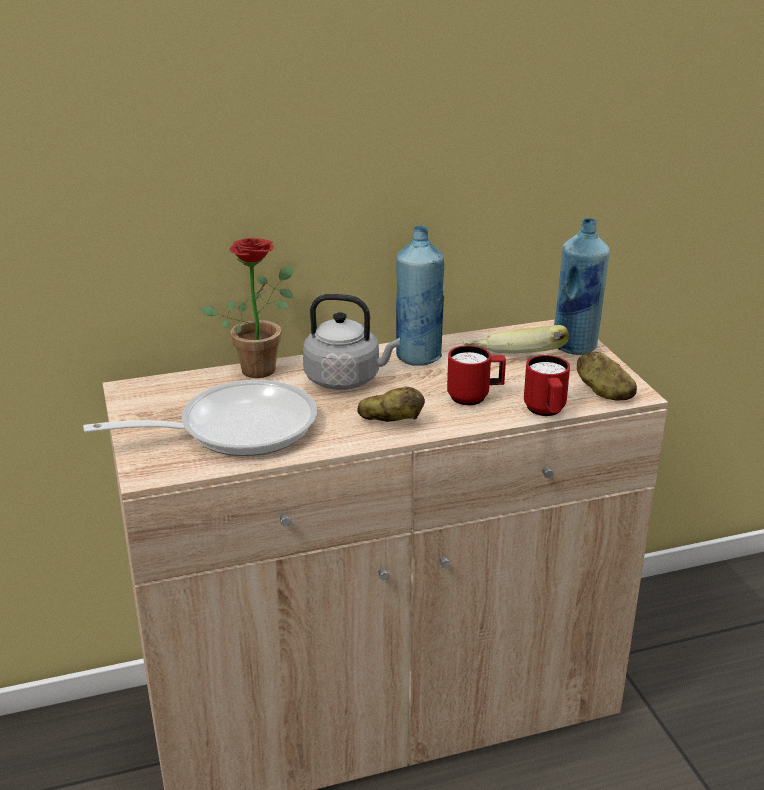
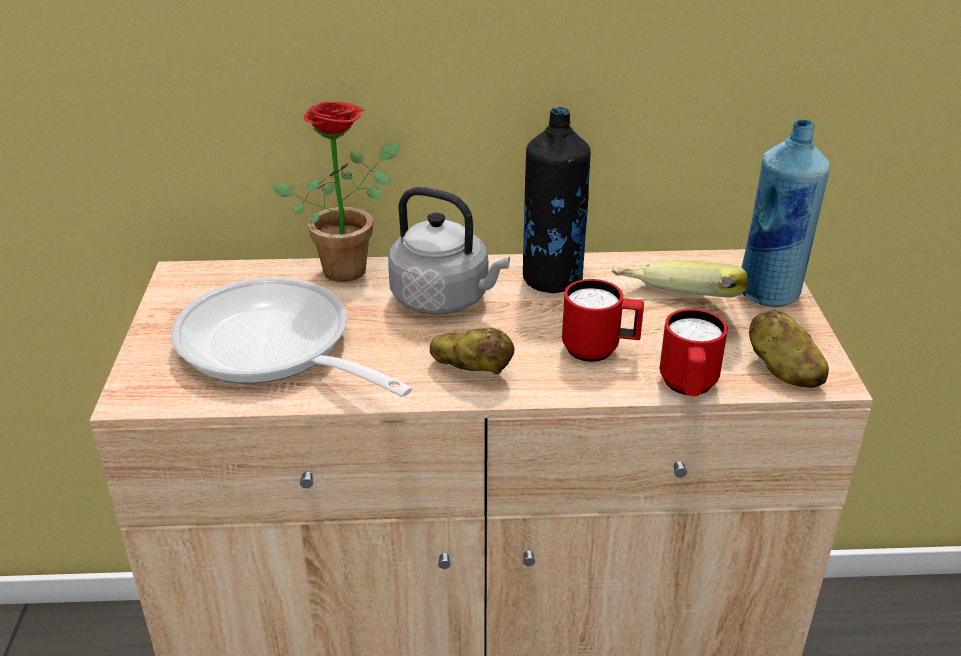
camera: 15 degrees right, 5 degrees up
(235, 428) = (273, 349): frying pan -> frying pan turned 135 degrees counterclockwise
(418, 357) = (552, 279): blue bottle -> black bottle

